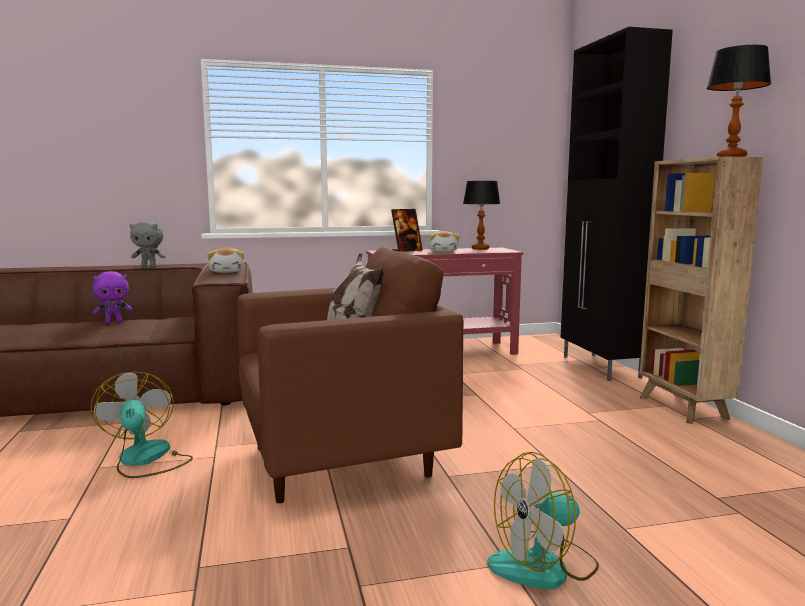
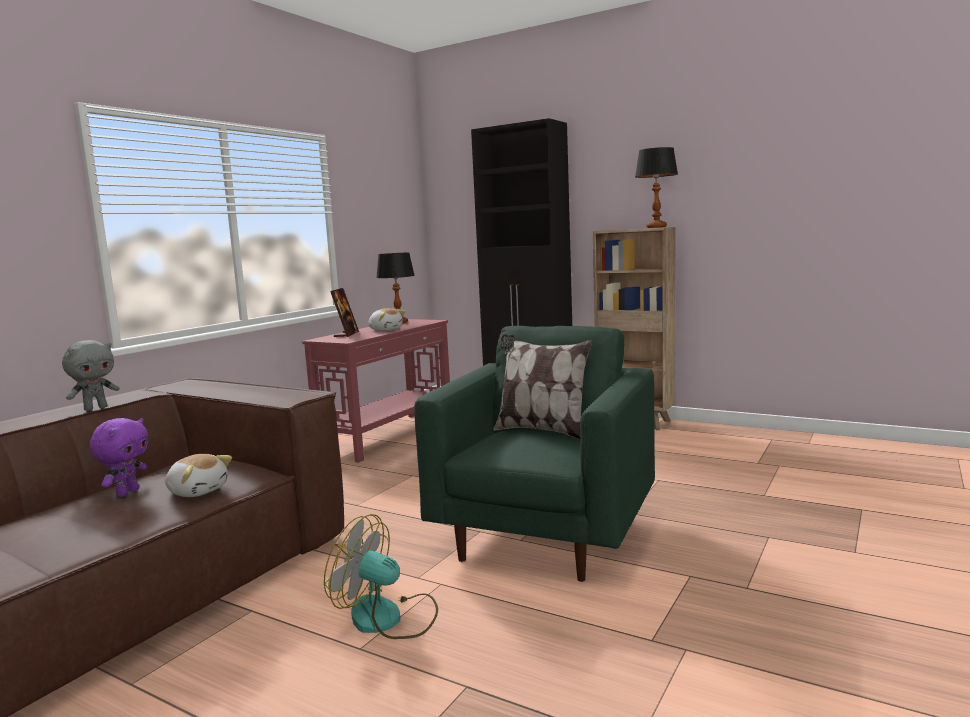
camera: 45 degrees left, 0 degrees up
(227, 272) = (245, 389): plush toy -> plush toy (198, 491)
(343, 461) = (546, 537): brown armchair -> green armchair
(544, 566) = (782, 529): fan -> none

